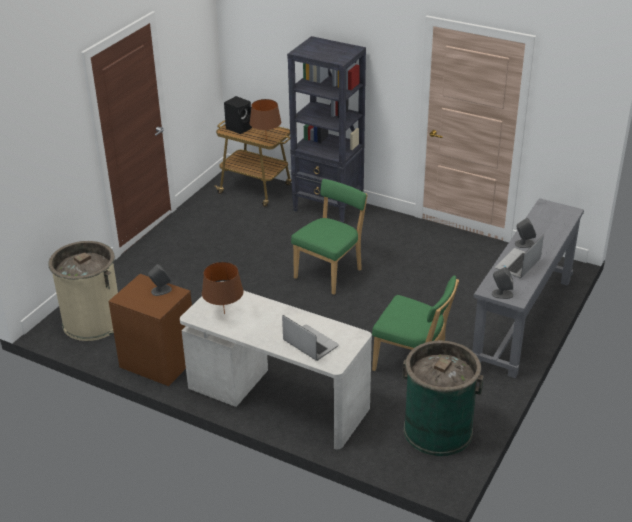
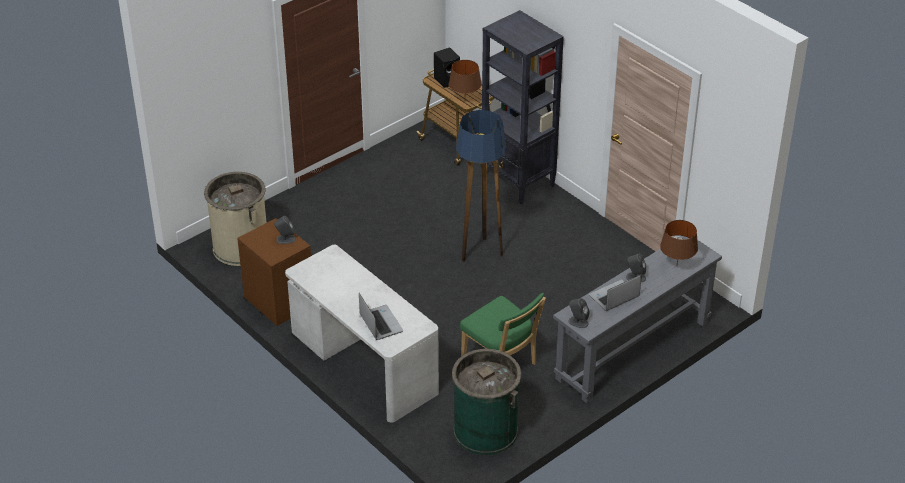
camera: 20 degrees right, 5 degrees up
(224, 314) = (324, 276): brown table lamp -> brown table lamp (676, 266)
(330, 272) = (479, 253): green chair -> floor lamp

